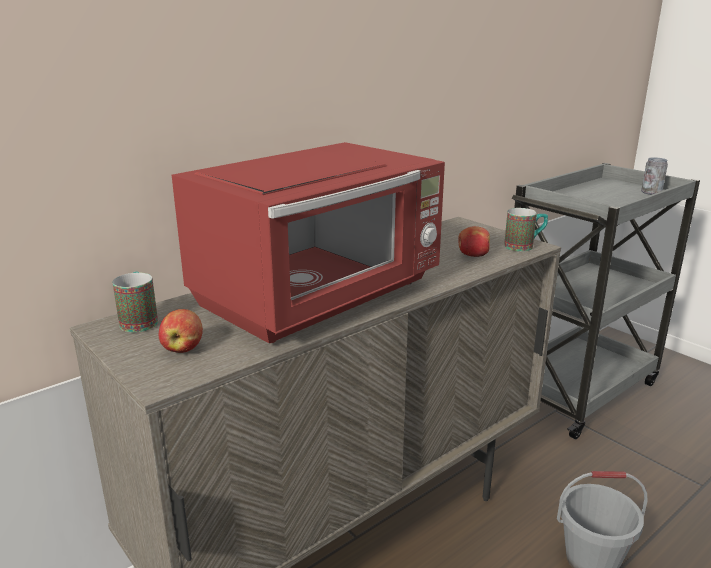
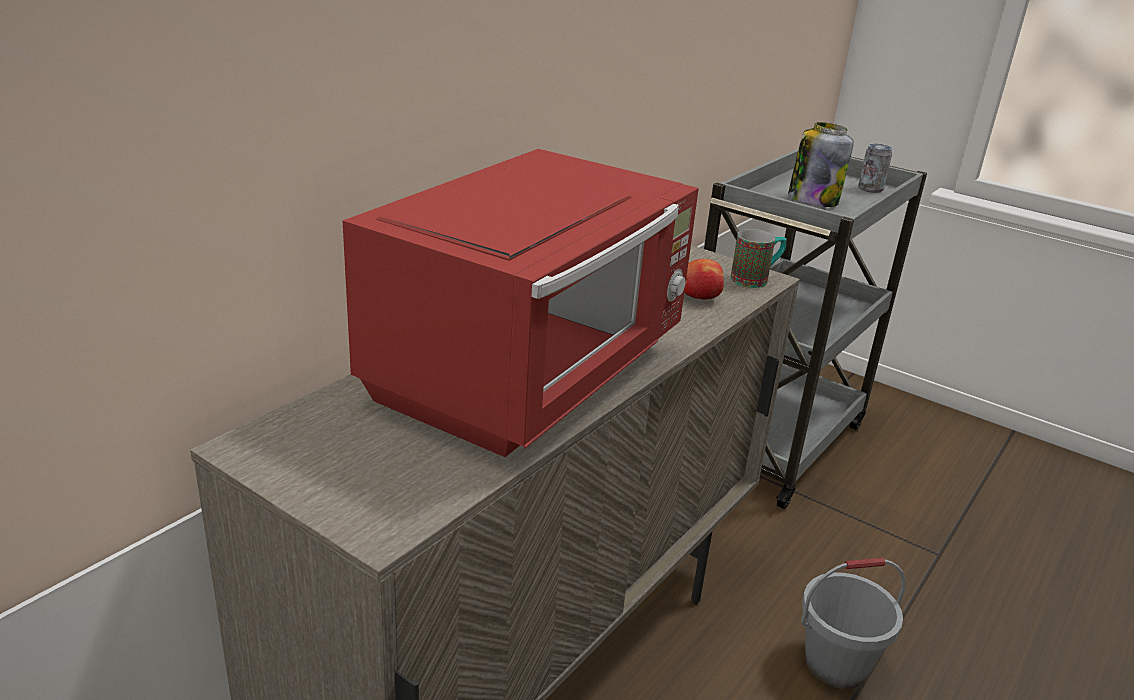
camera: 15 degrees left, 5 degrees up
(139, 320) = (293, 430): mug -> none
(183, 348) = (384, 473): apple -> none
(598, 199) = (812, 200): none -> jar

